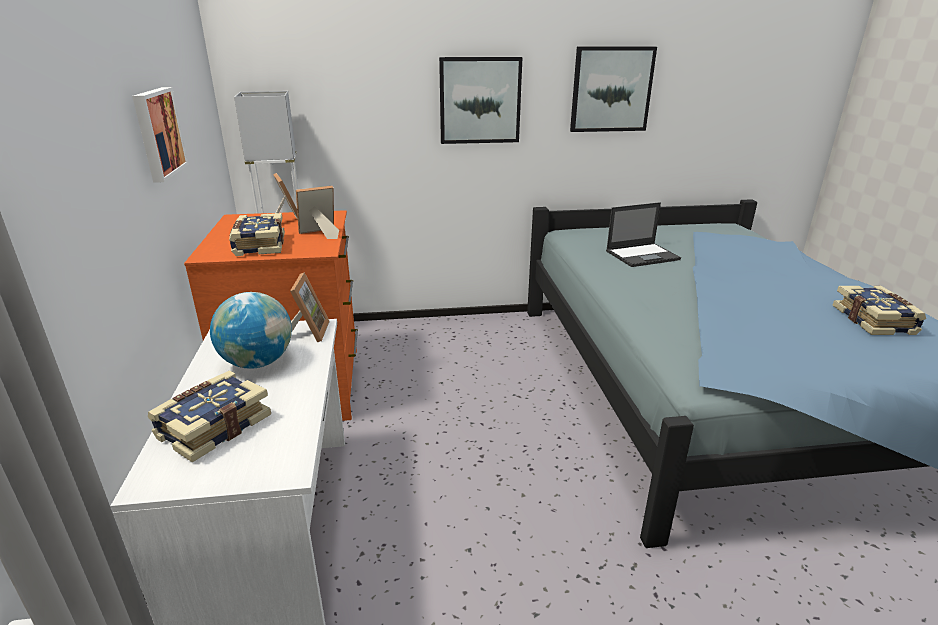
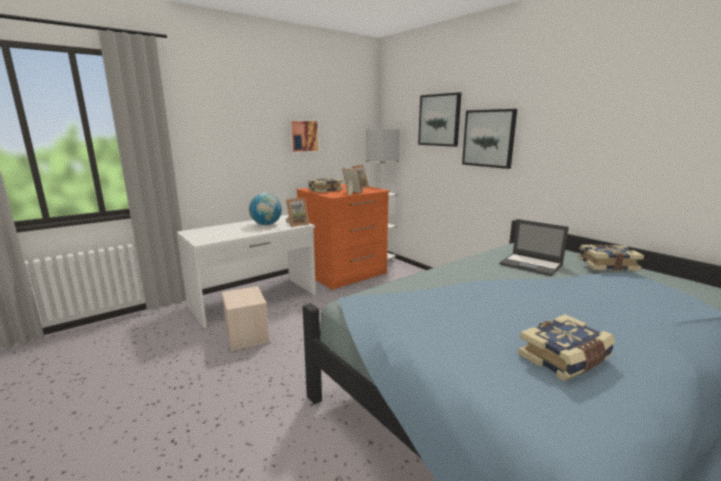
camera: 60 degrees right, 10 degrees down
(213, 426) = (221, 229): book -> book (607, 265)
(419, 577) = (246, 335): none -> beige storage box
(611, 89) = (588, 133): picture -> picture (439, 120)

